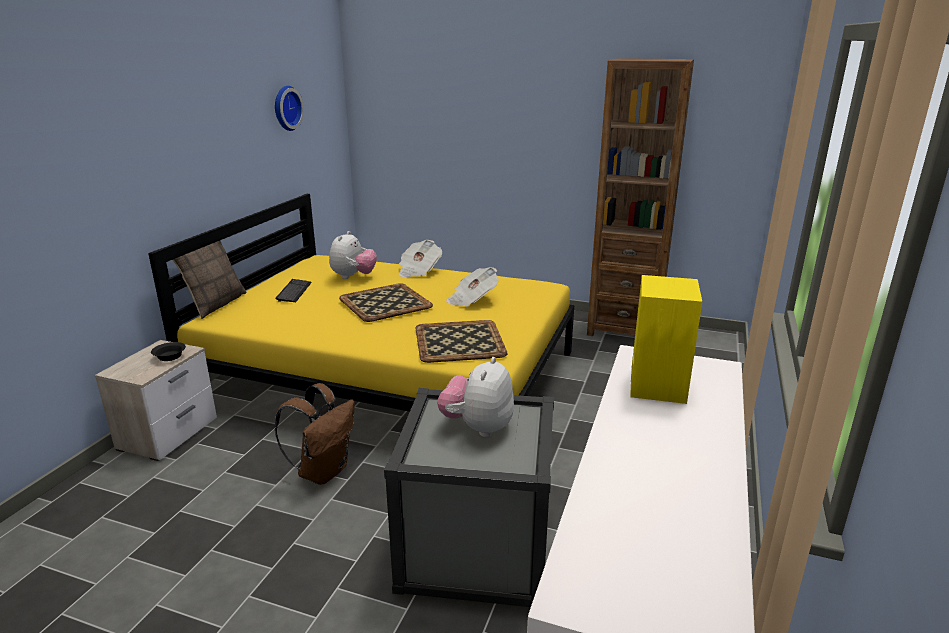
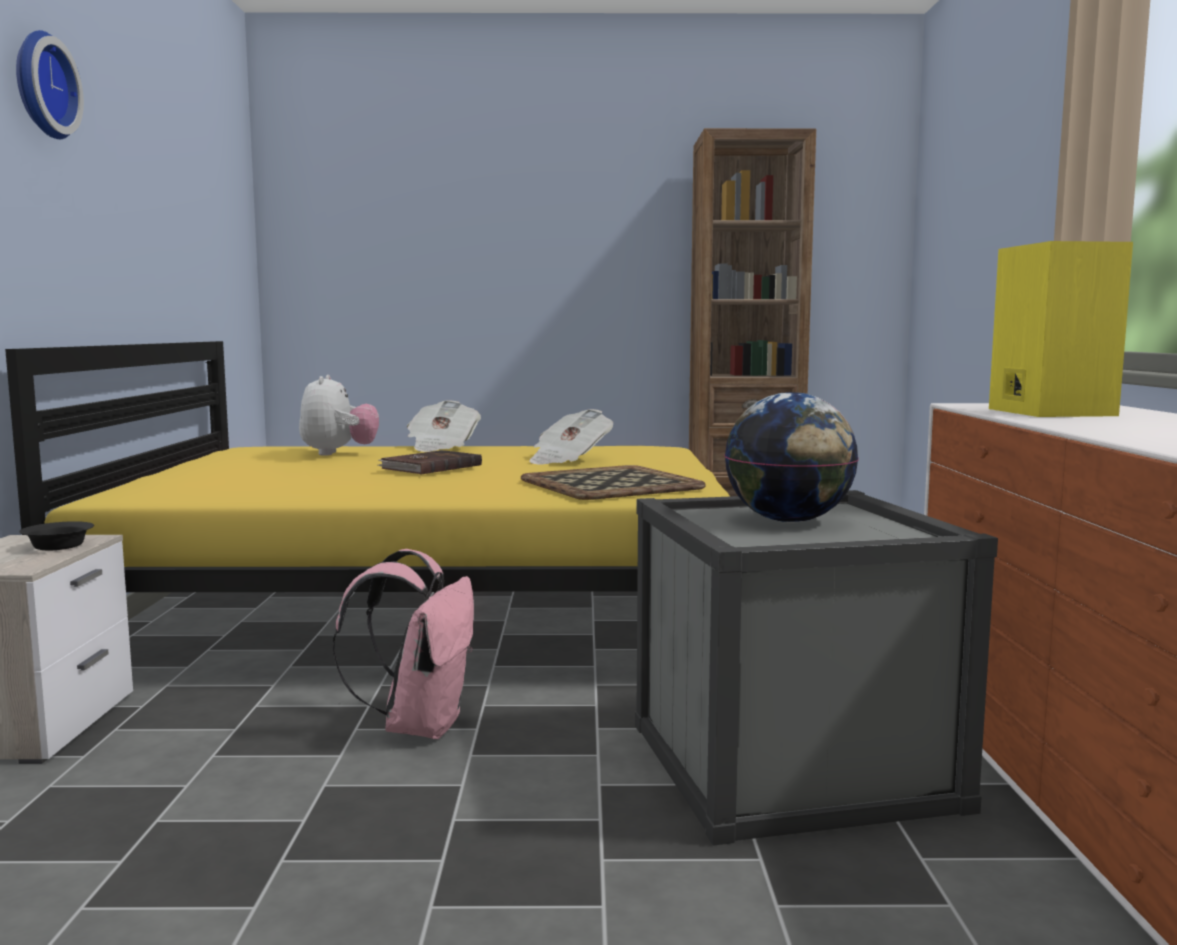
camera: 20 degrees left, 15 degrees down
(215, 304) = (102, 486): pillow -> none
(285, 108) = (189, 190): wall clock -> wall clock (40, 85)
(294, 292) = (246, 469): keyboard -> none
(323, 471) = (420, 725): brown backpack -> pink backpack
(384, 302) = (430, 467): tray -> brown book
(478, 427) = (788, 521): plush toy -> globe

